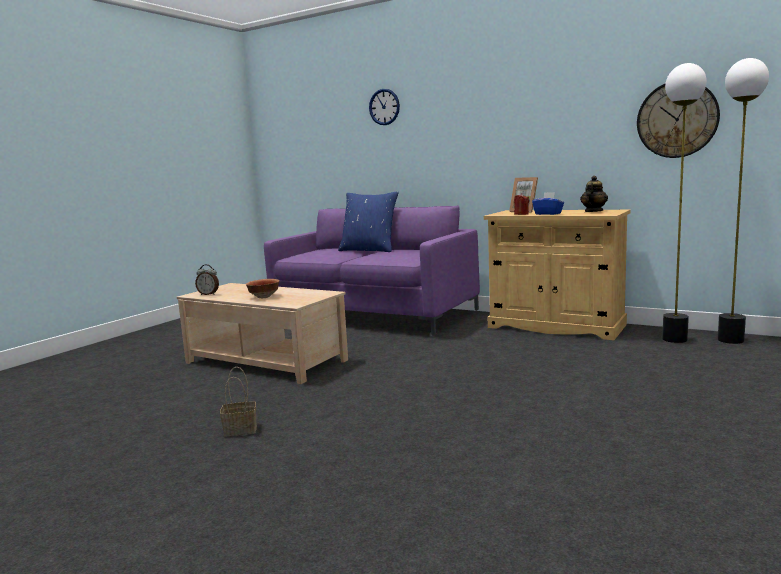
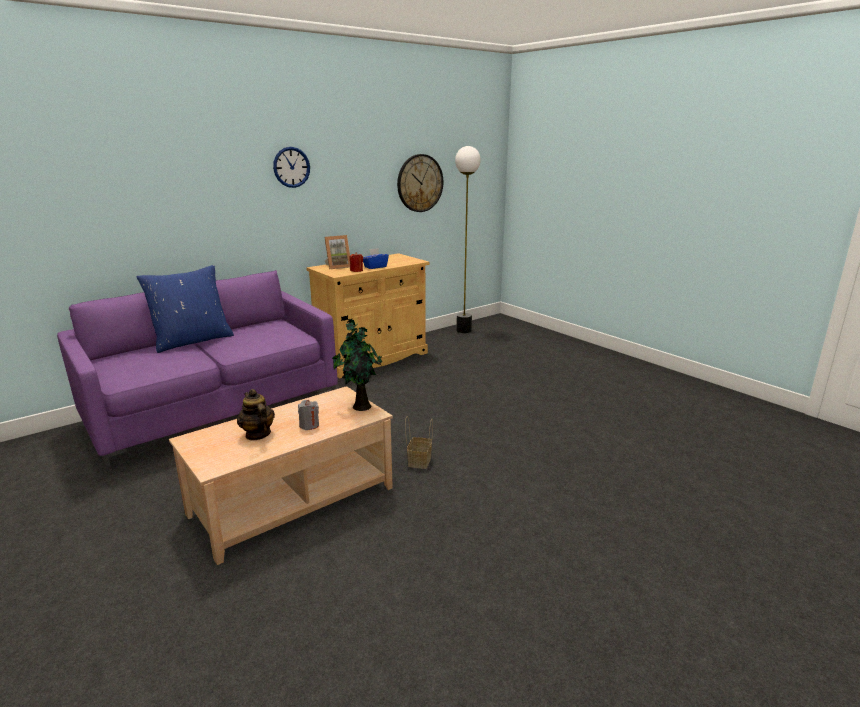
camera: 70 degrees left, 10 degrees up
(208, 294) = (231, 457): alarm clock -> none
(241, 429) = (486, 535): basket -> basket (419, 460)
(263, 297) = (309, 425): bowl -> grey candle
(307, 300) = (360, 406): none -> potted plant
(384, 107) = (142, 157): wall clock -> wall clock (291, 167)
(593, 211) = (392, 259): teapot -> teapot (257, 434)
(675, 339) = (446, 340): floor lamp -> none

